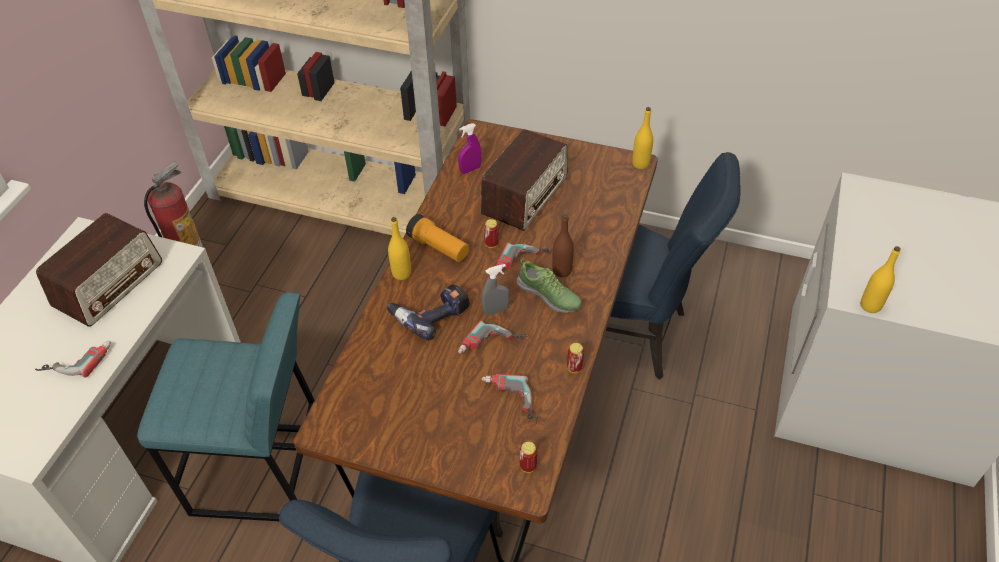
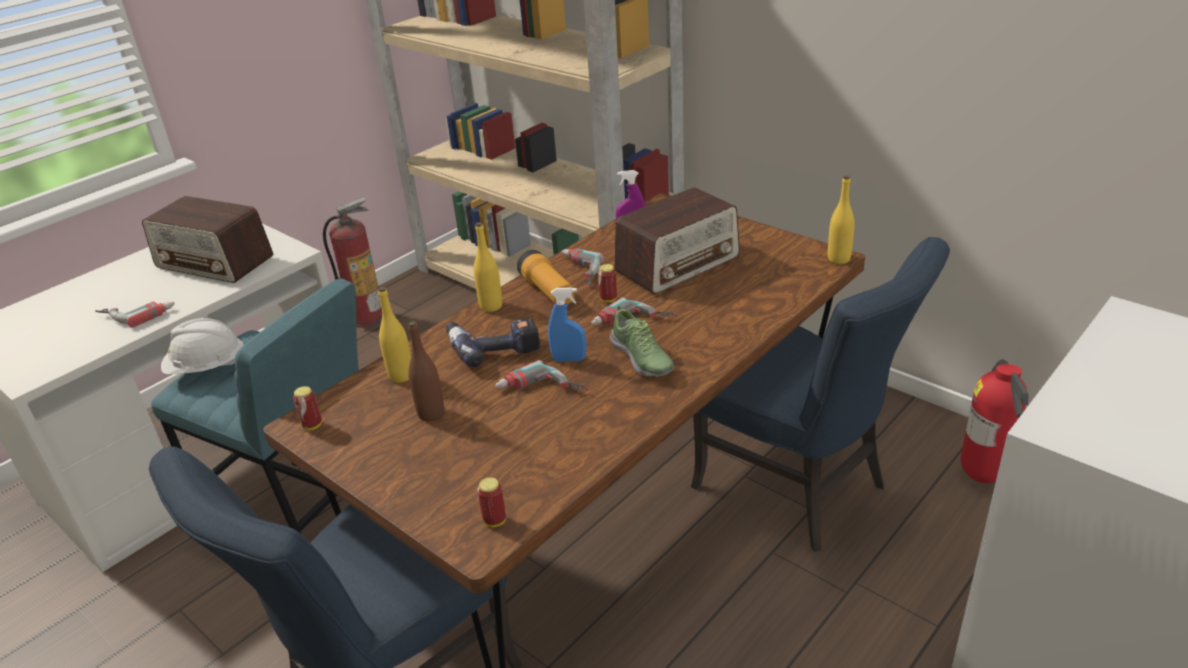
camera: 25 degrees right, 15 degrees down
(109, 284) = (215, 262): radio -> radio turned 60 degrees clockwise
(172, 392) = (207, 368): none -> white hard hat
(495, 310) = (569, 359): grey spray bottle -> blue spray bottle
(508, 402) = (520, 449): power drill -> power drill (576, 272)
(562, 270) = (674, 338): brown bottle -> brown bottle (431, 413)
(574, 368) = (623, 435): can -> can (312, 425)
(743, 287) = (983, 477): none -> fire extinguisher
(870, 306) = (1080, 446): yellow bottle -> yellow bottle (401, 376)

